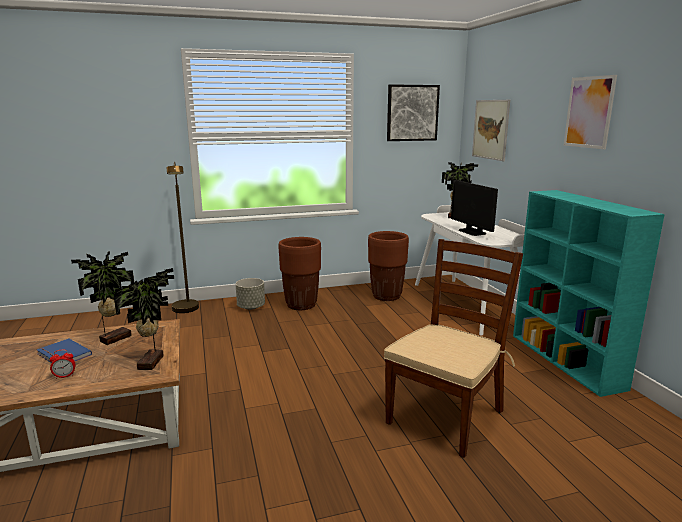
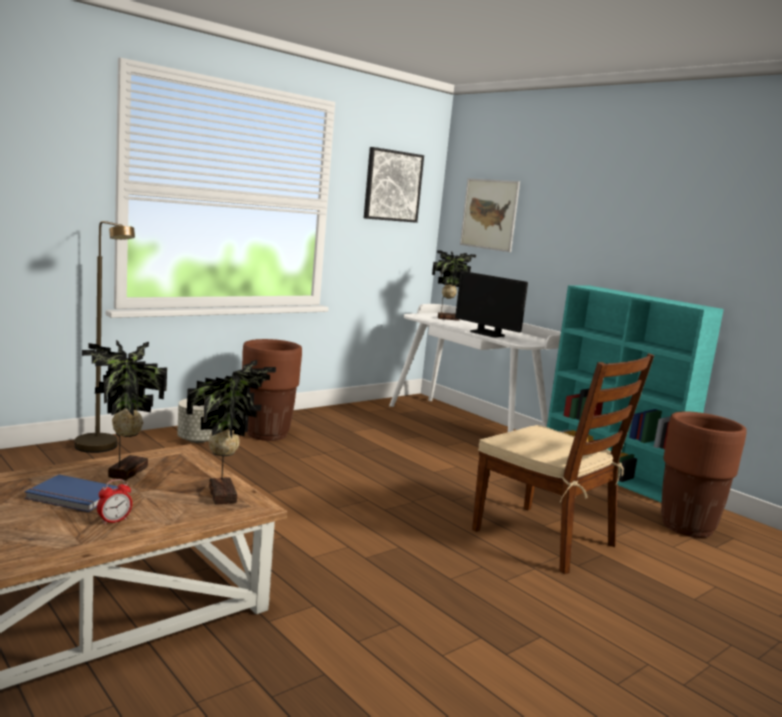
camera: 25 degrees left, 5 degrees down
(386, 296) = (367, 420): brown planter -> brown planter (687, 527)
(445, 416) = (545, 538): brown chair -> brown chair turned 120 degrees clockwise
(589, 112) = (629, 203): picture -> none

